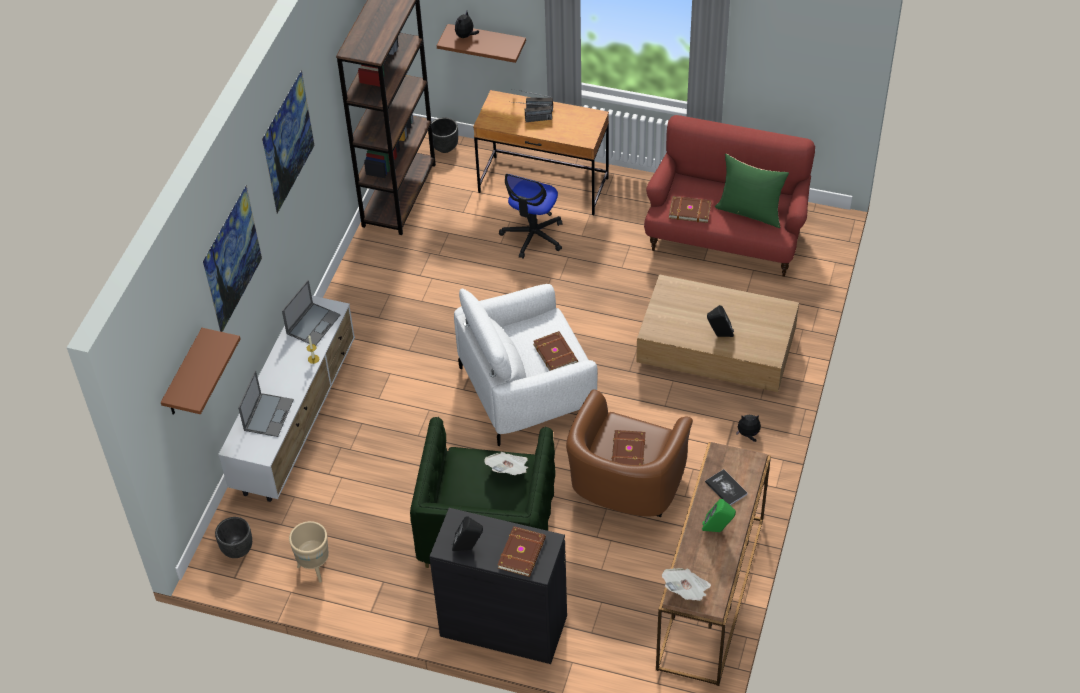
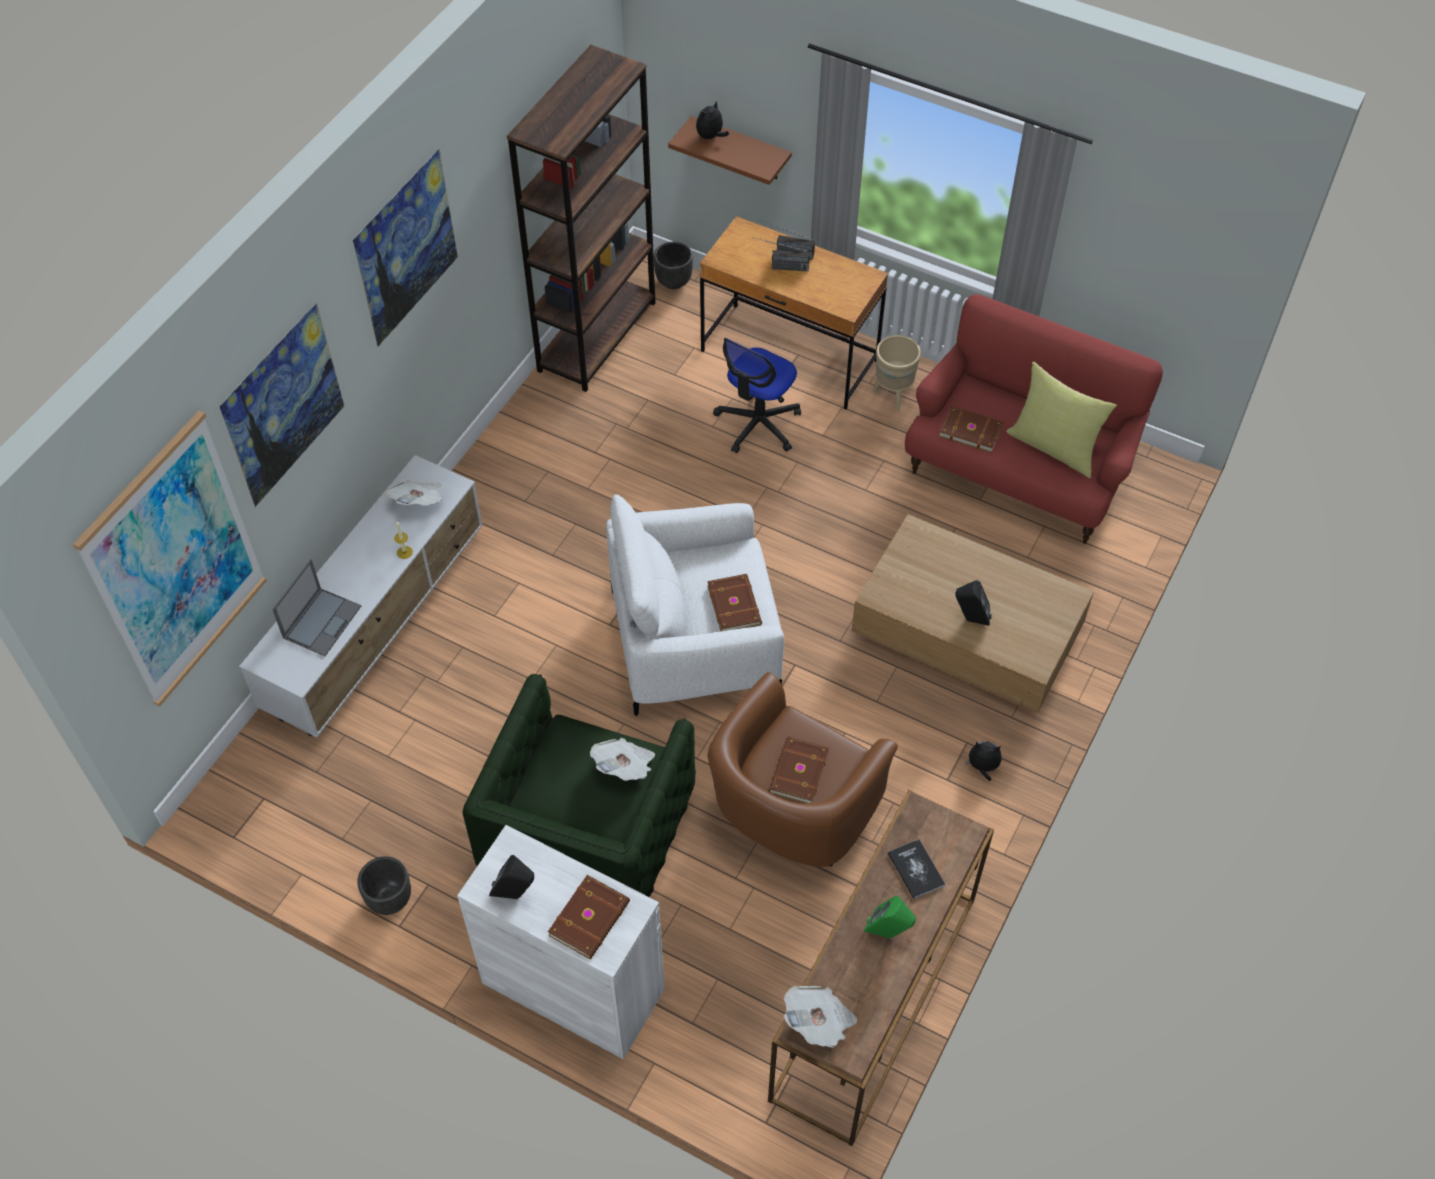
camera: 10 degrees right, 5 degrees up
(184, 375) = (175, 562): brown shelf -> picture
(238, 550) = (250, 797): black planter -> black planter (390, 900)
(313, 324) = (419, 502): laptop -> newspaper
(315, 568) = (343, 846): beige planter -> beige planter (893, 396)
(503, 626) = (573, 986): black cabinet -> white cabinet
(750, 211) = (1054, 447): green pillow -> yellow pillow

